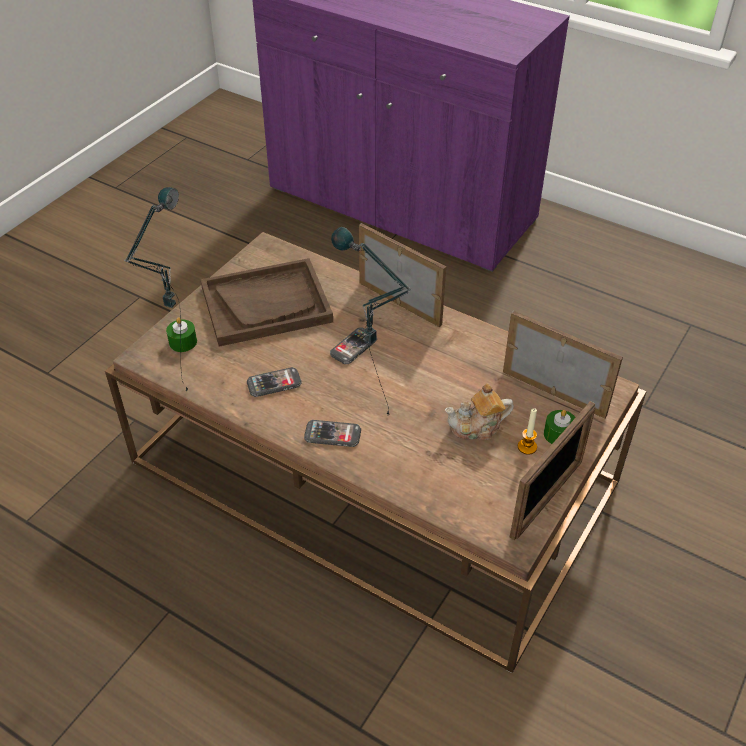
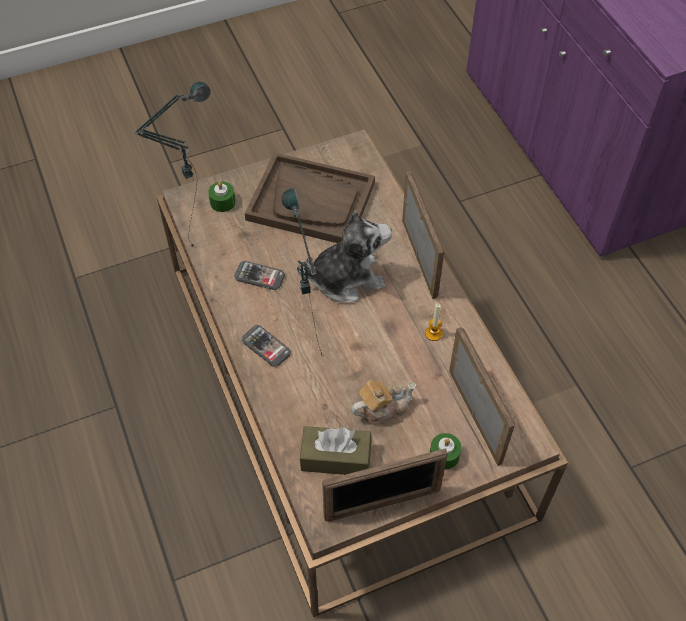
camera: 35 degrees right, 10 degrees up
(353, 347) = (346, 278): phone -> plush toy
(475, 486) = (335, 457): none -> brown tissue box
(477, 427) = (382, 408): teapot -> teapot turned 135 degrees clockwise
(527, 447) = (407, 450): candle -> candle (433, 333)

